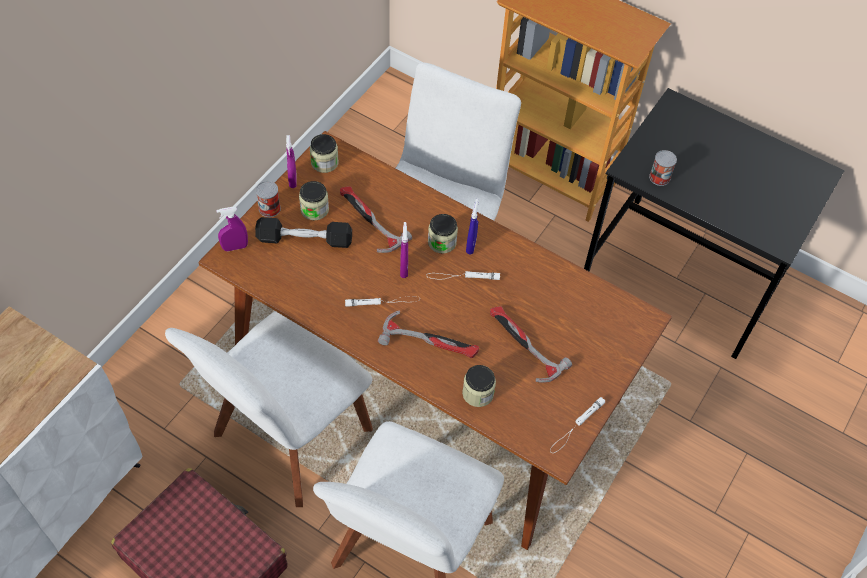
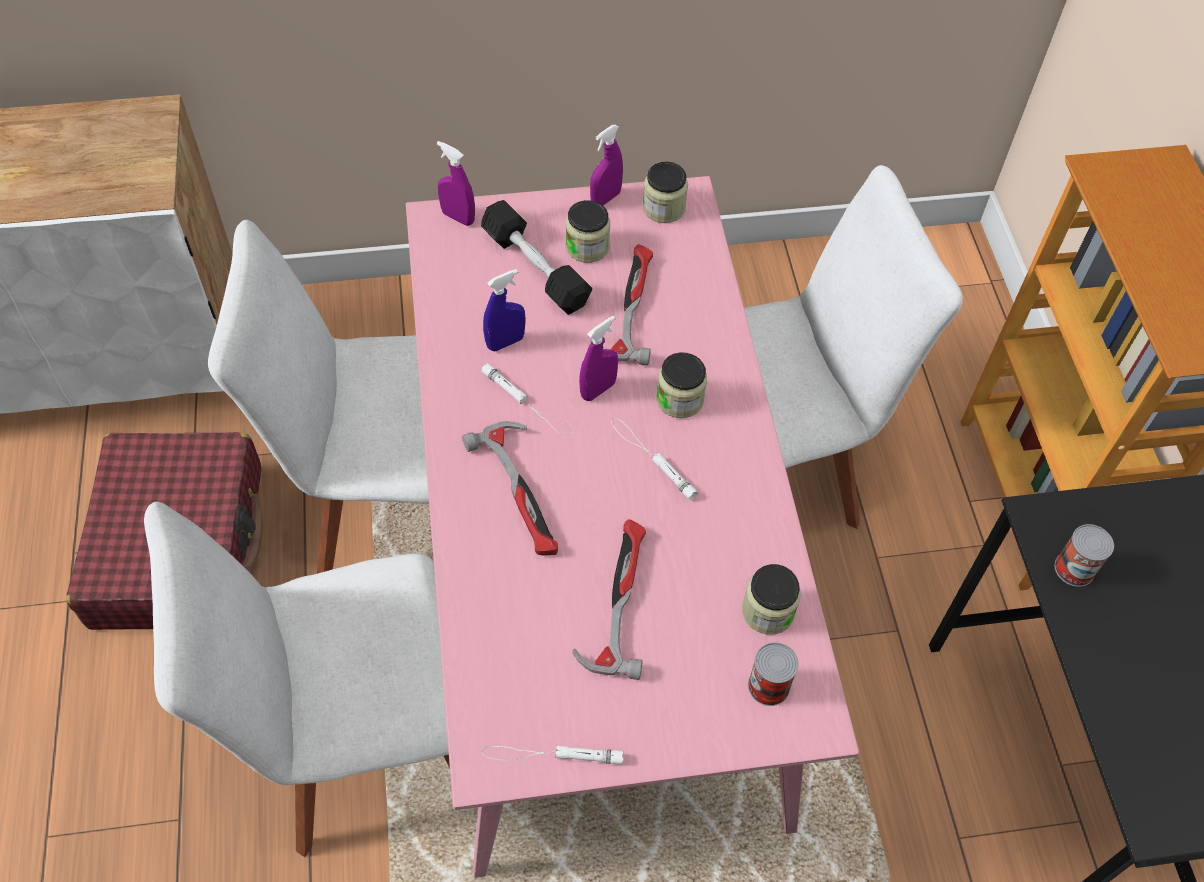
camera: 50 degrees right, 0 degrees up
(269, 208) = (543, 208): can -> can (768, 686)
(425, 384) = (594, 588): brown dining table -> pink dining table
(471, 245) = (709, 433): blue spray bottle -> blue spray bottle (505, 342)
(478, 393) = (493, 600): jar -> jar (768, 611)

